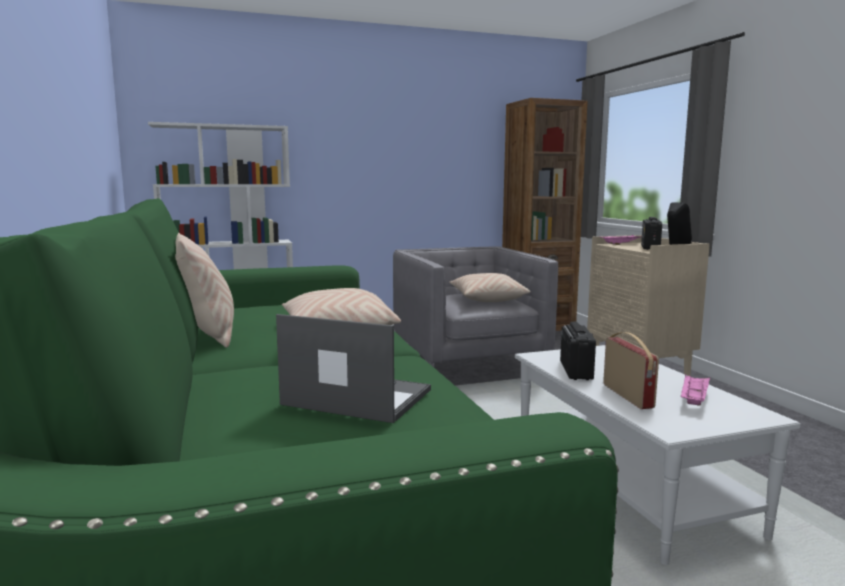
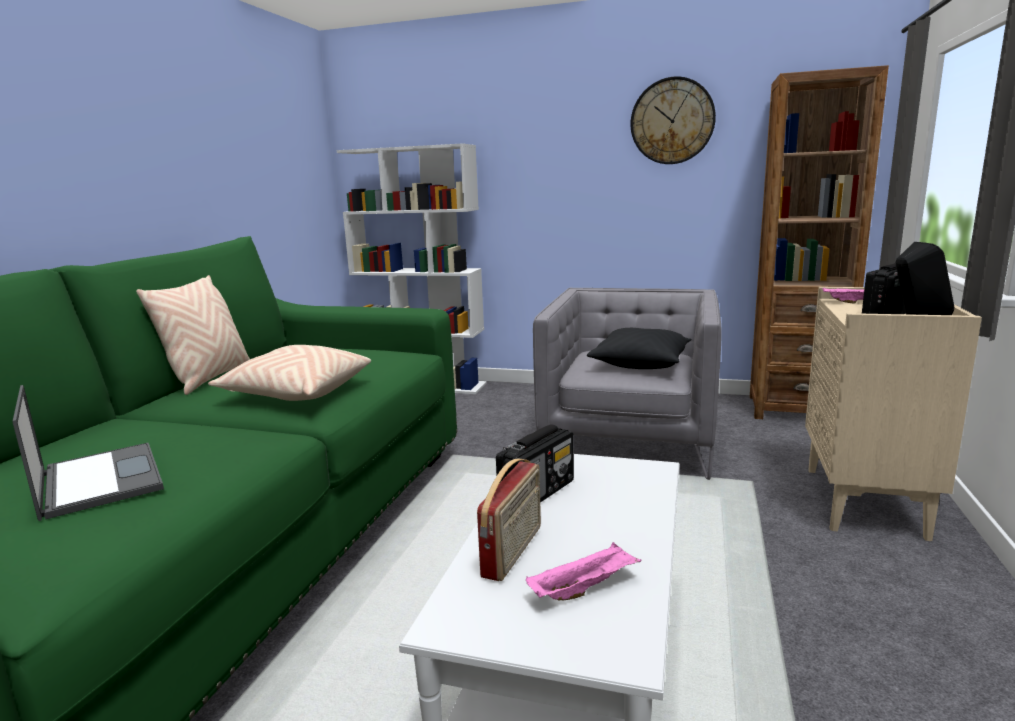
camera: 35 degrees right, 5 degrees up
(442, 123) = (672, 121): none -> wall clock
(487, 299) = (640, 363): beige pillow -> black pillow

